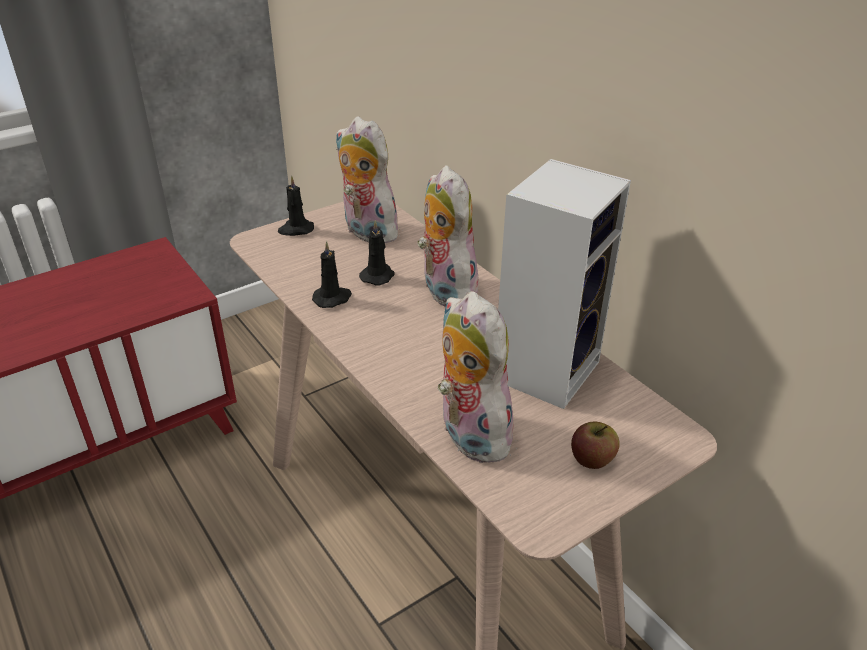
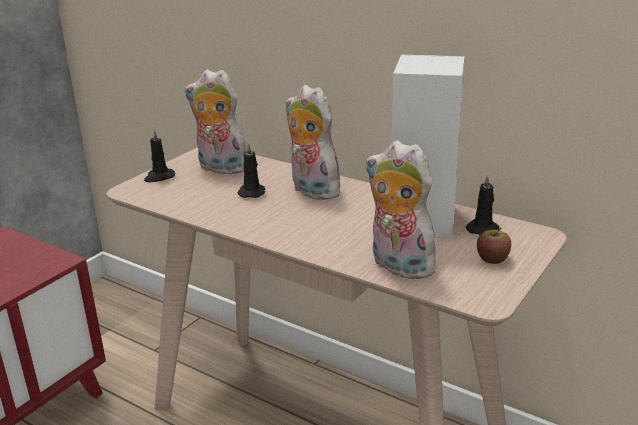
camera: 20 degrees left, 10 degrees down
(333, 298) = (227, 212): black candle -> black candle (483, 229)

